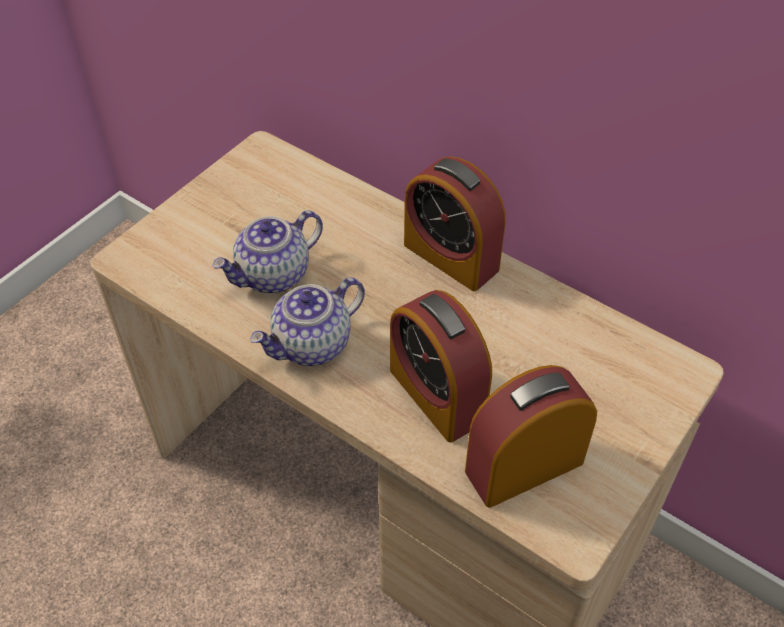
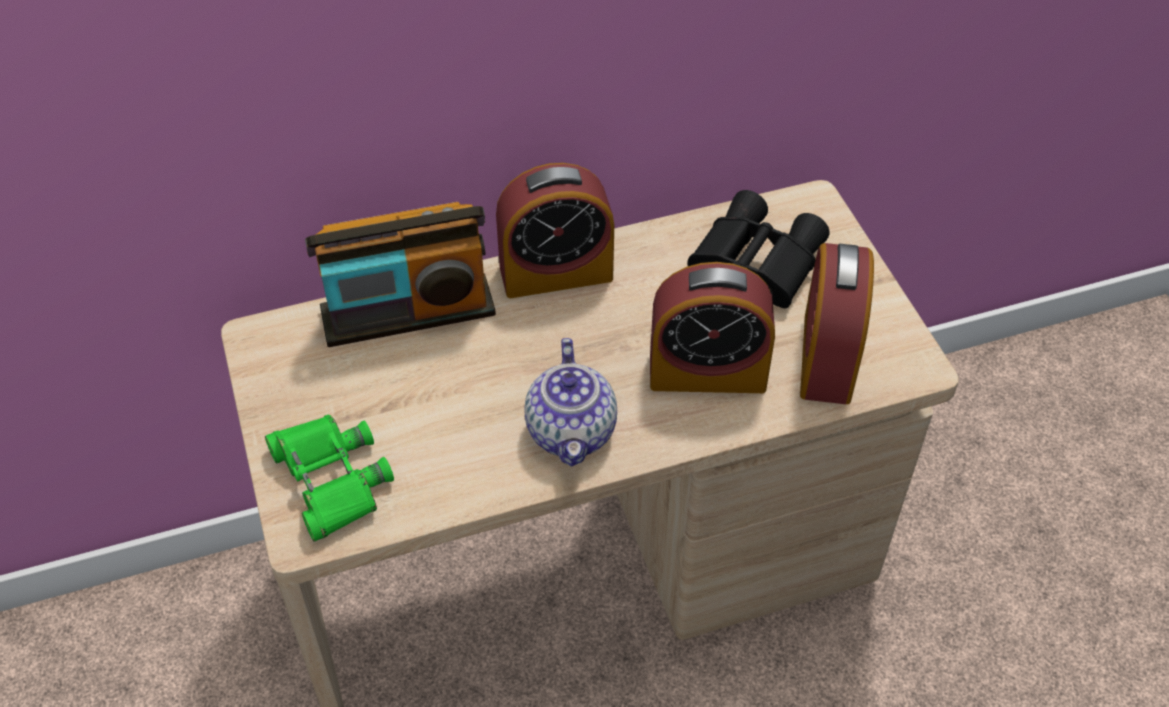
camera: 55 degrees left, 0 degrees up
(176, 246) = (330, 479): none -> green binoculars
(273, 275) = (453, 417): teapot -> none
(343, 204) = (408, 312): none -> radio
(573, 366) = (751, 266): none -> black binoculars

